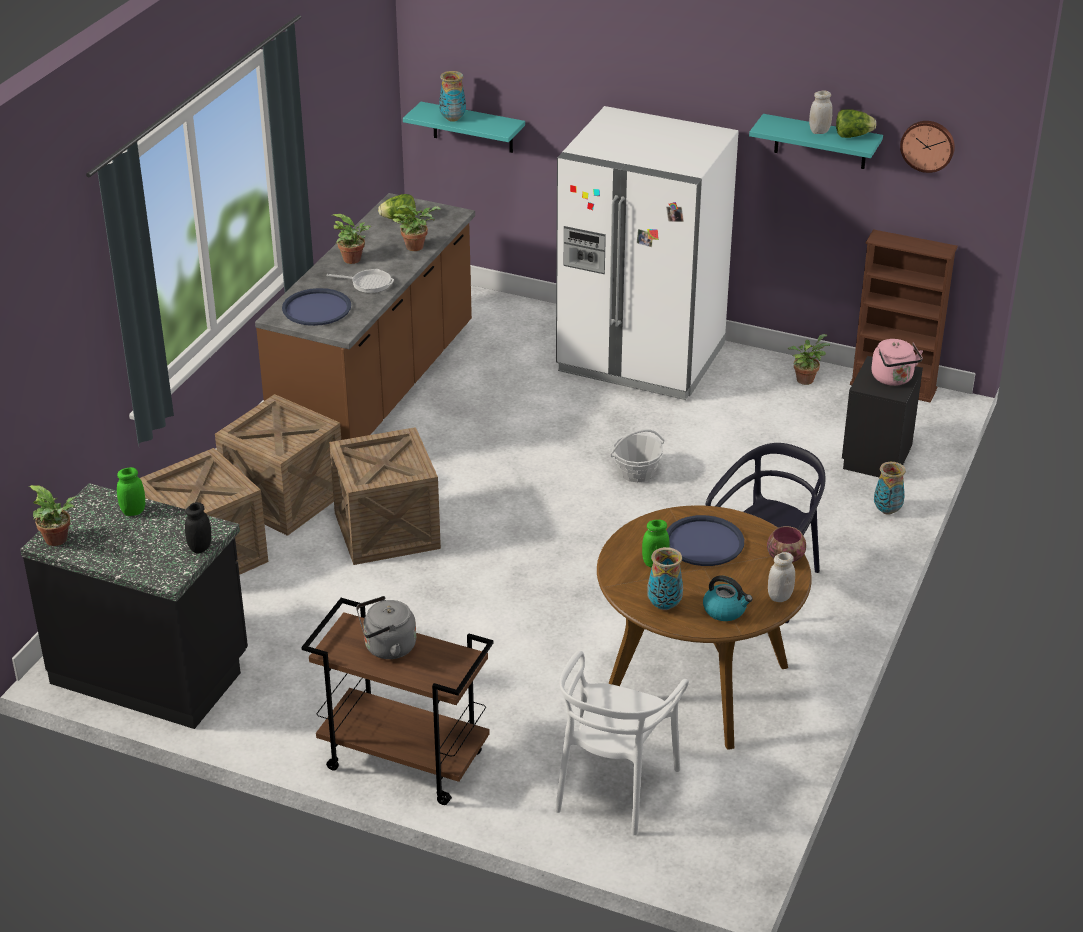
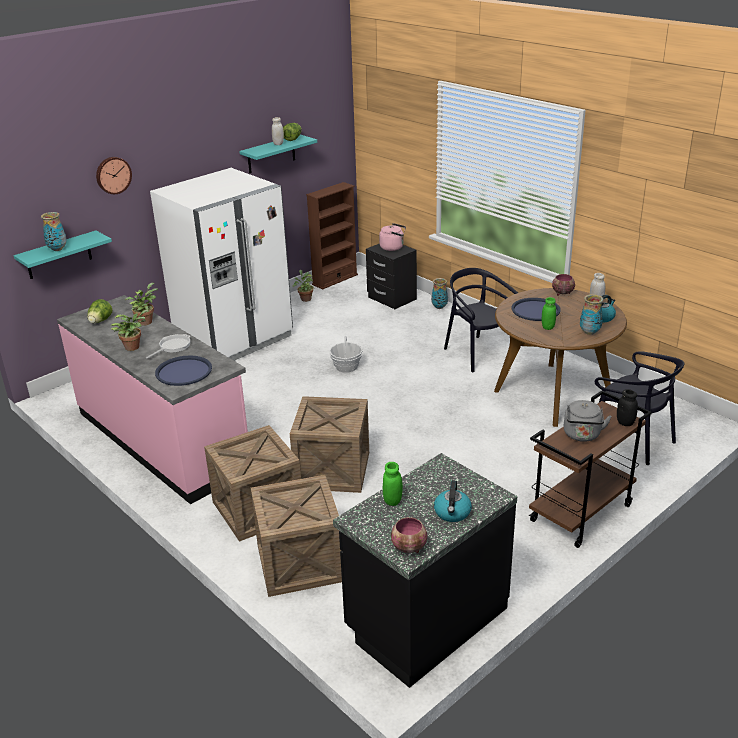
camera: 65 degrees left, 5 degrees down
(58, 540) = (410, 548): potted plant -> bowl
(126, 555) = (452, 513): none -> kettle
(200, 547) = (463, 475): black jar -> black jar (625, 423)
(377, 389) = (163, 440): brown counter -> pink counter
(613, 787) = (632, 440): white chair -> black chair
(928, 145) = (320, 130): wall clock -> wall clock (113, 175)

